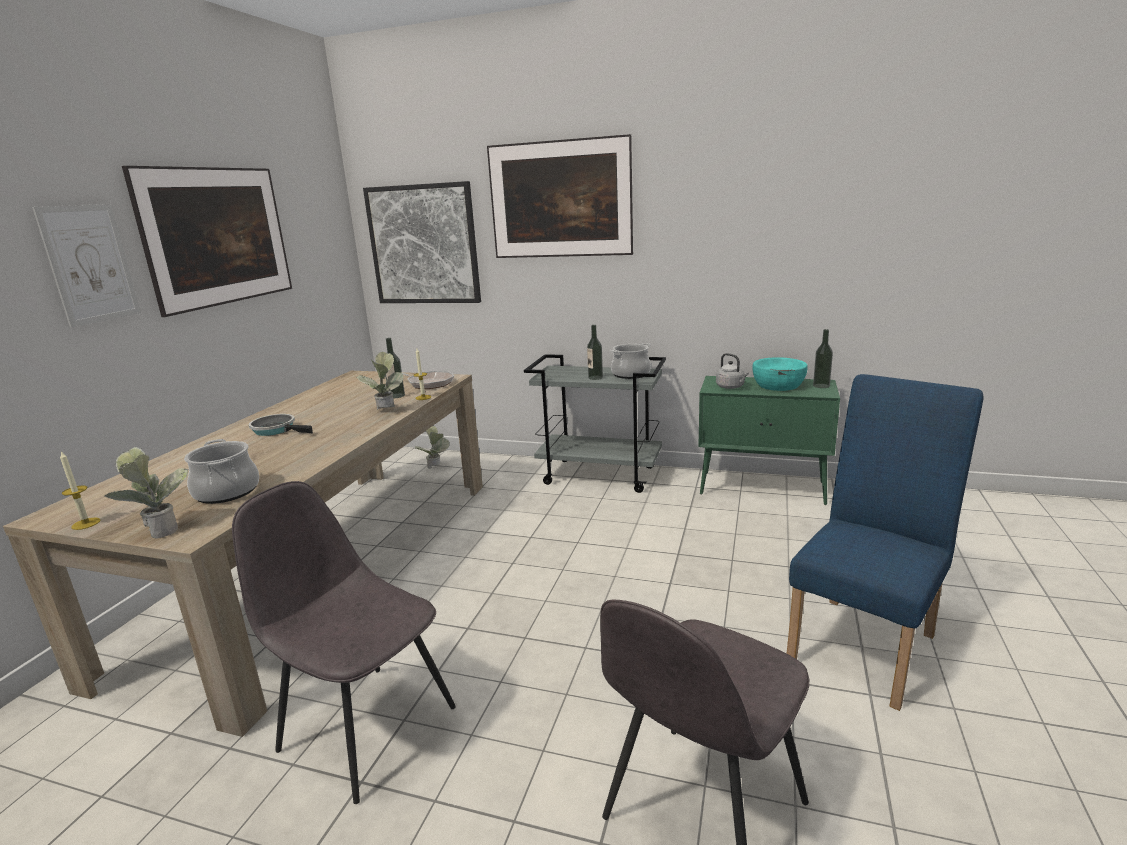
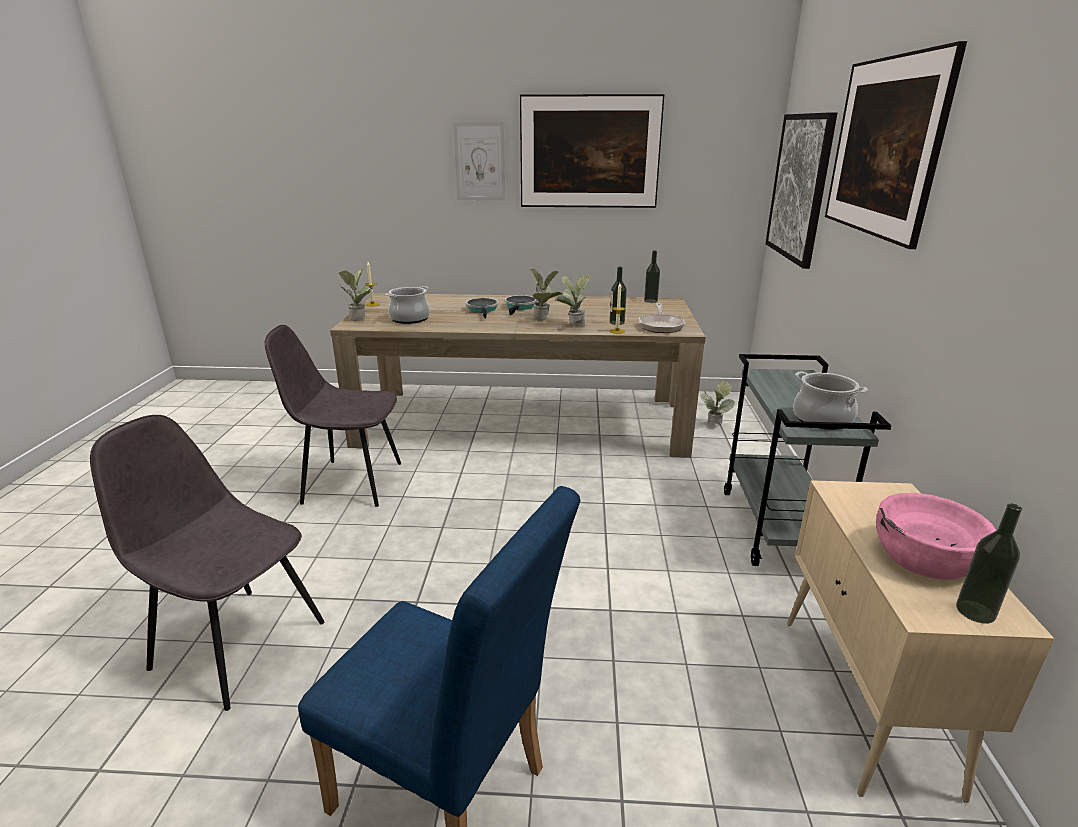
camera: 75 degrees right, 5 degrees up
(256, 448) = (483, 310): none -> frying pan
(341, 421) = (544, 318): none -> potted plant
(365, 726) = (350, 482): grey chair -> grey chair turned 105 degrees counterclockwise
(595, 377) = (784, 400): bottle -> bottle (650, 301)
(731, 387) = (863, 506): grey kettle -> none
(763, 488) = (865, 701): green cabinet -> beige cabinet
(778, 385) = (925, 556): turquoise bowl -> pink bowl

